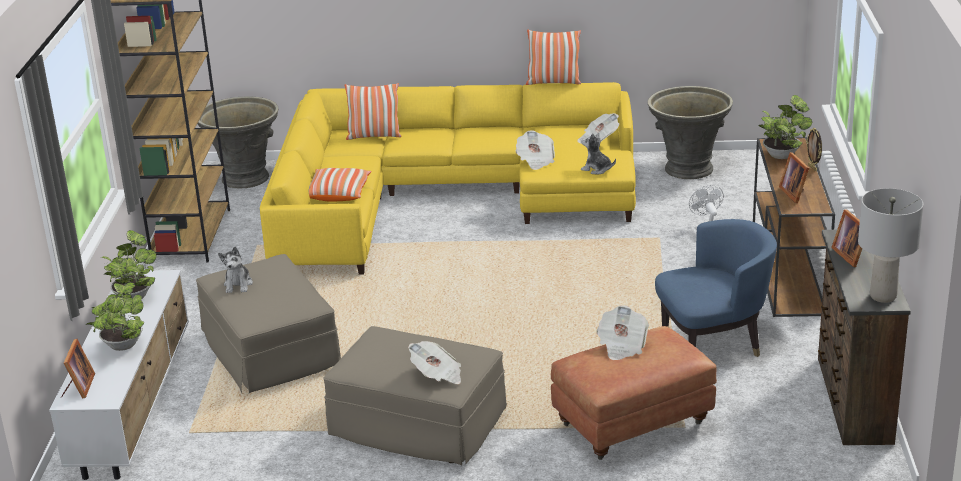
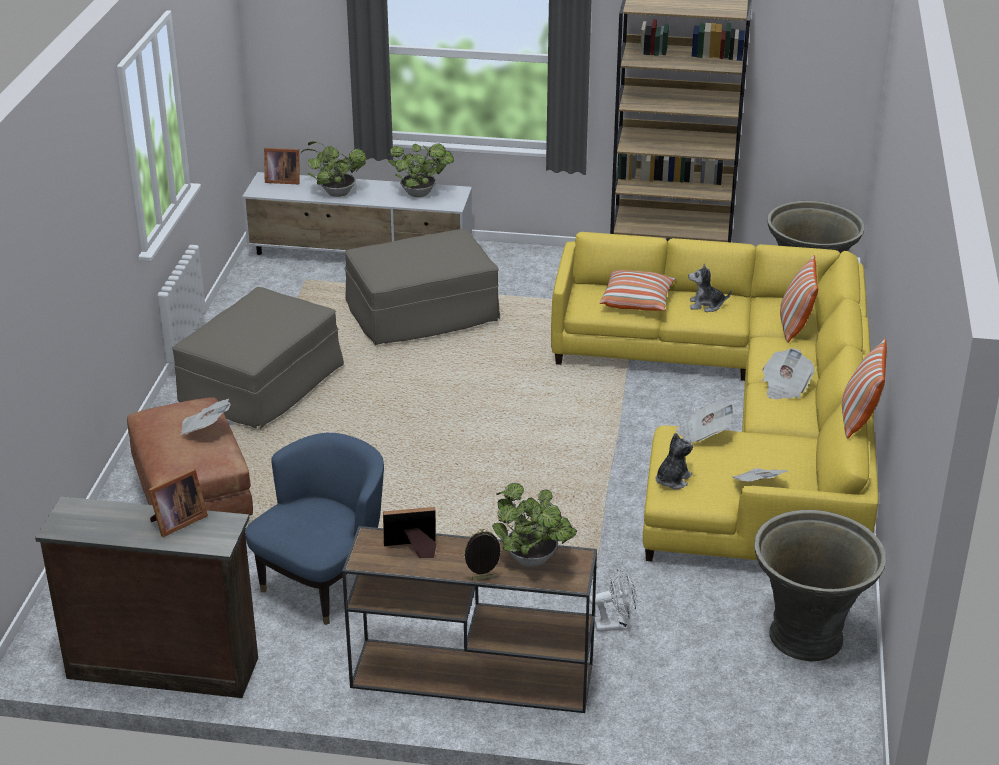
camera: 95 degrees right, 5 degrees up
(238, 285) = (432, 242): plush toy -> plush toy (706, 305)
(437, 375) = (220, 333): newspaper -> newspaper (785, 387)
(713, 343) = (324, 582): blue armchair -> blue armchair turned 135 degrees counterclockwise
(850, 255) = (176, 522): picture frame -> picture frame turned 150 degrees clockwise
(882, 296) = (74, 524): grey table lamp -> none

